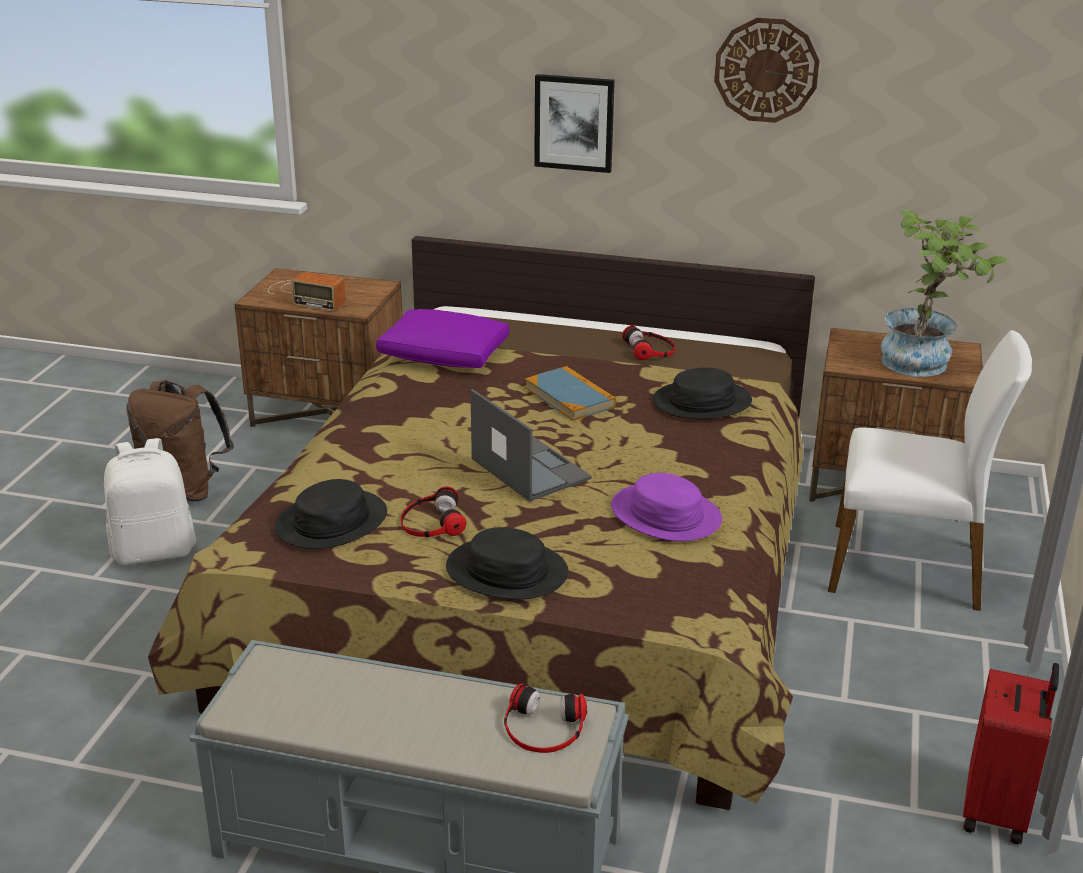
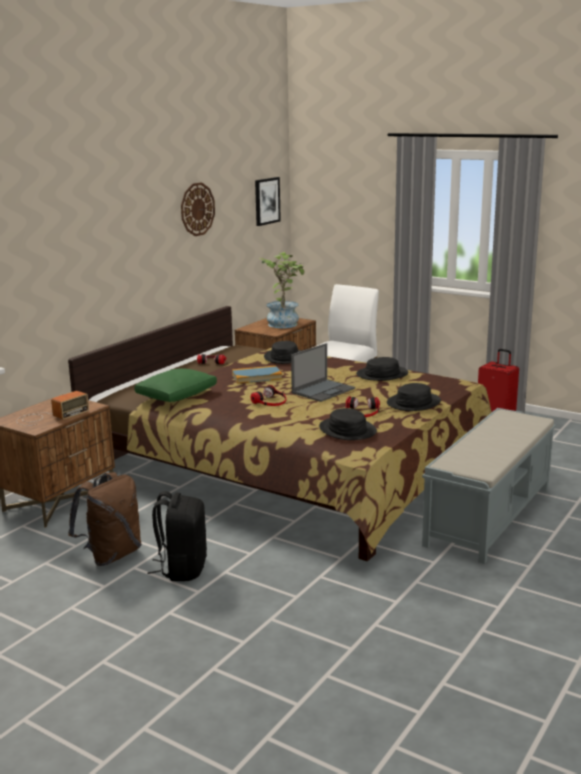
camera: 70 degrees left, 10 degrees down
(154, 551) = (182, 569): white backpack -> black backpack
(445, 355) = (177, 395): purple pillow -> green pillow
(529, 468) = (323, 390): laptop -> laptop turned 150 degrees clockwise
(543, 728) = (511, 420): headphones -> headphones (270, 401)
(574, 123) = (131, 259): picture -> picture (266, 201)
(665, 515) = (382, 374): purple hat -> black hat

